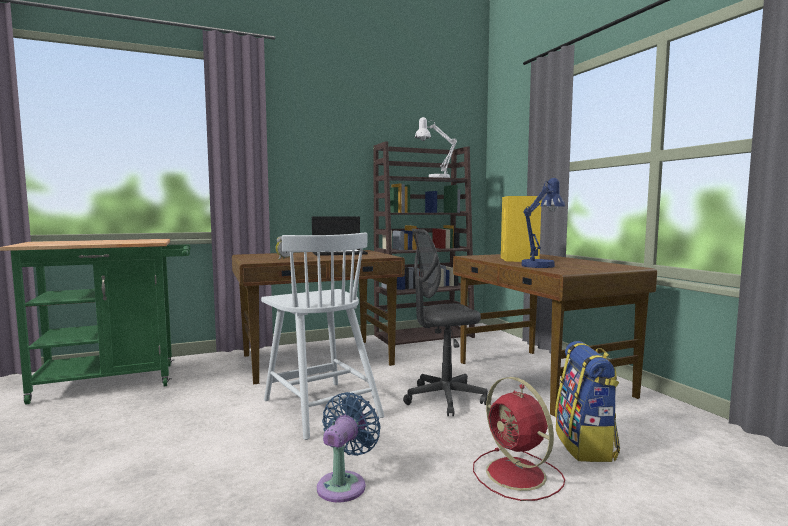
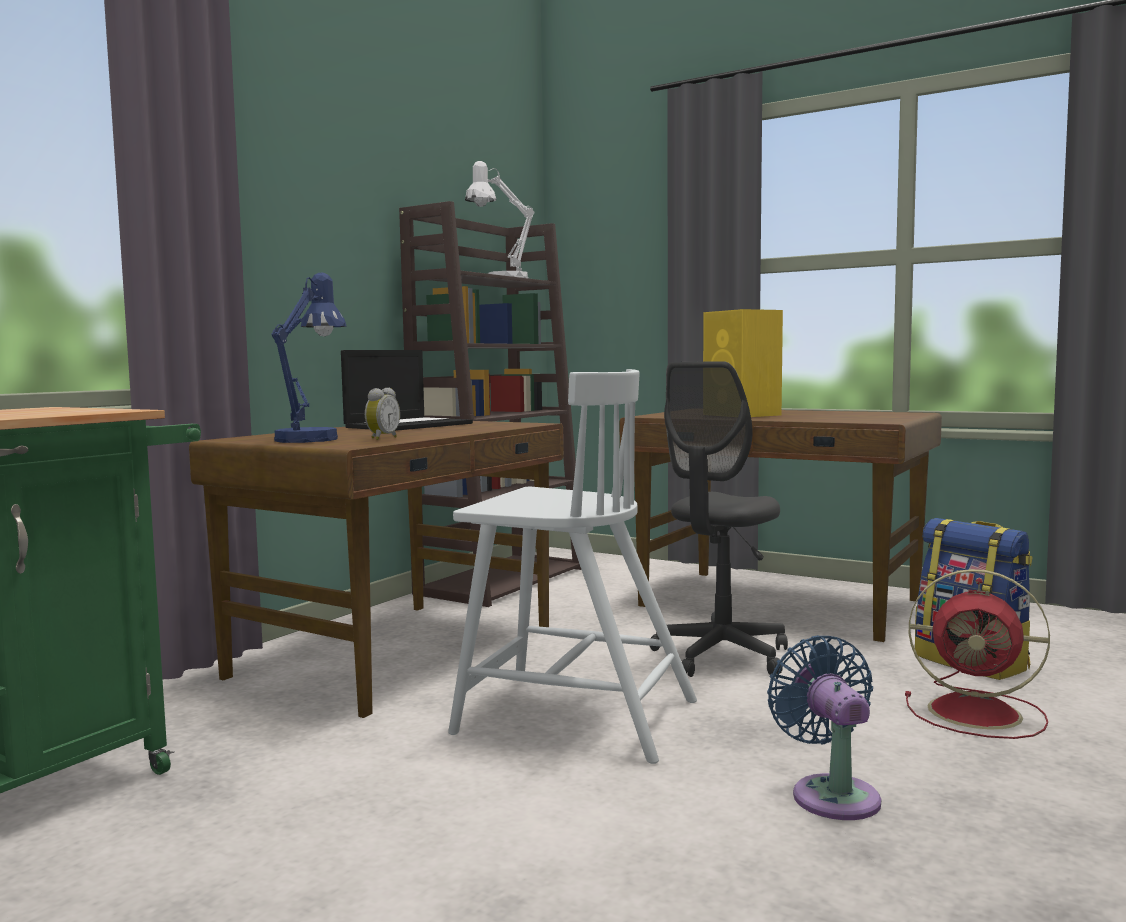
camera: 35 degrees left, 0 degrees up
(541, 265) = (814, 418): blue table lamp -> blue table lamp (313, 438)

